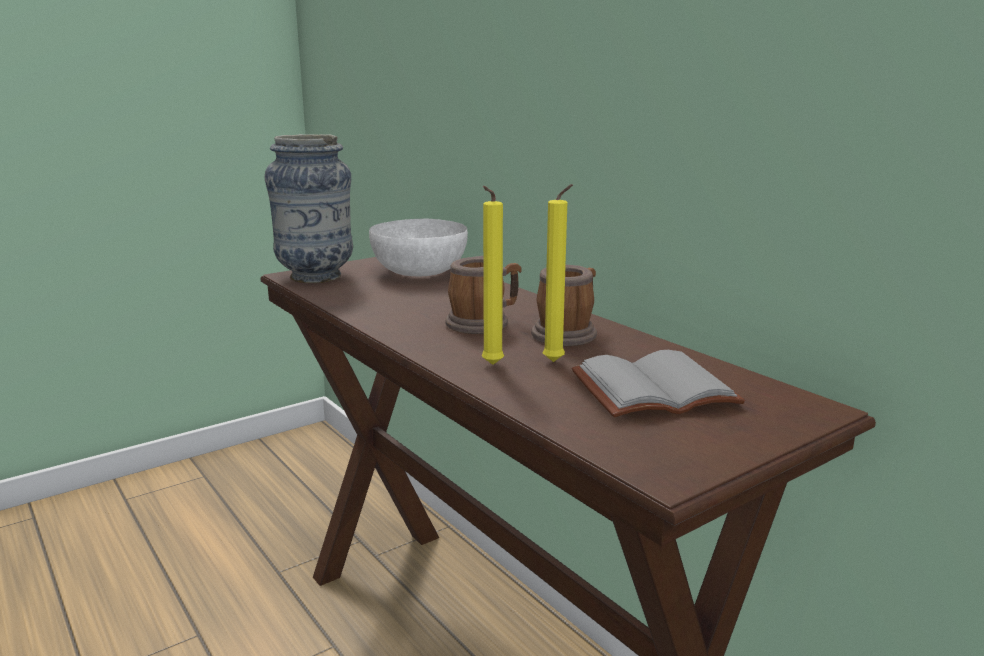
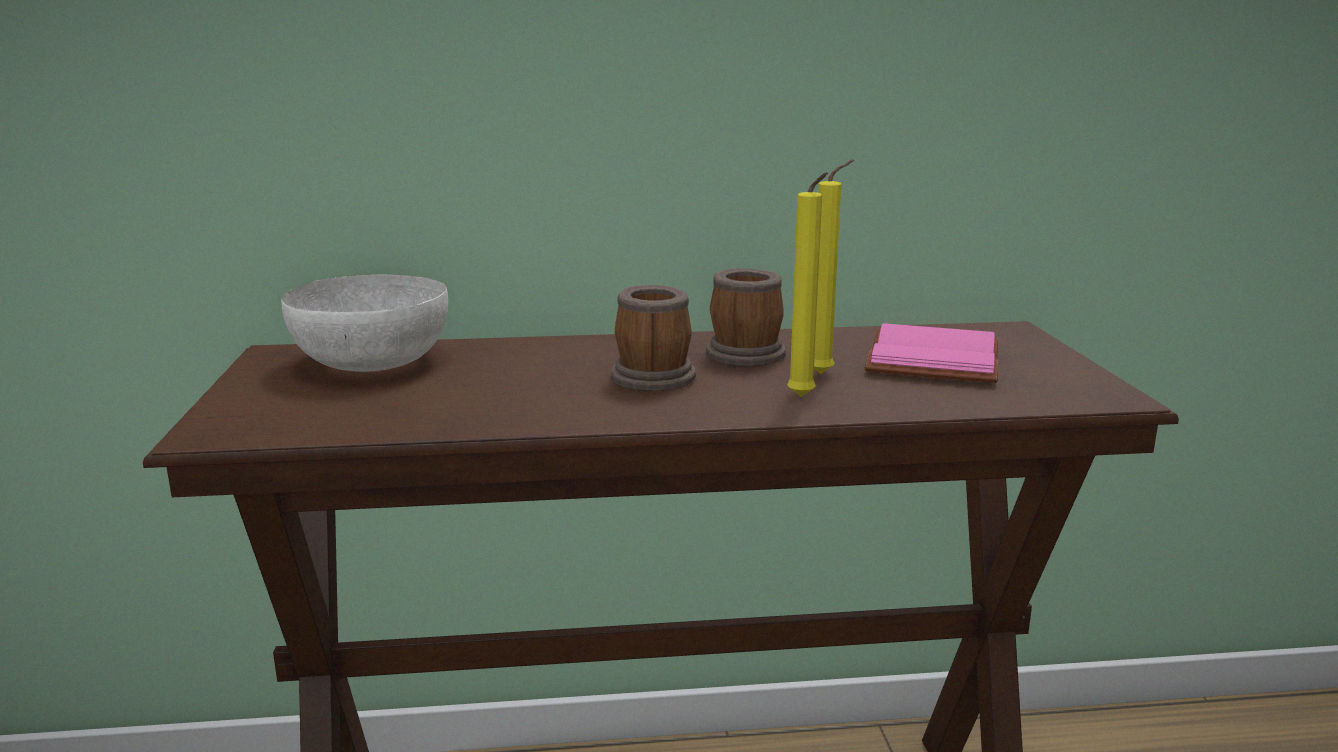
camera: 60 degrees left, 0 degrees up
(316, 277) = (262, 418): vase -> none
(654, 388) = (928, 358): grey book -> pink book

